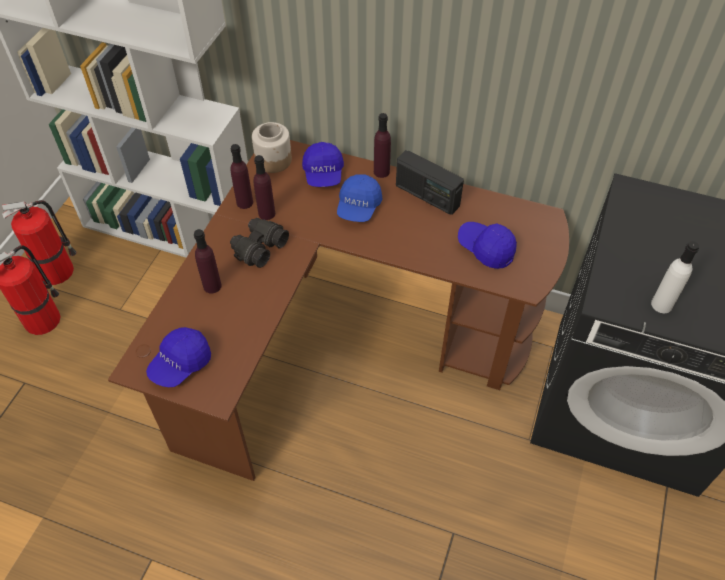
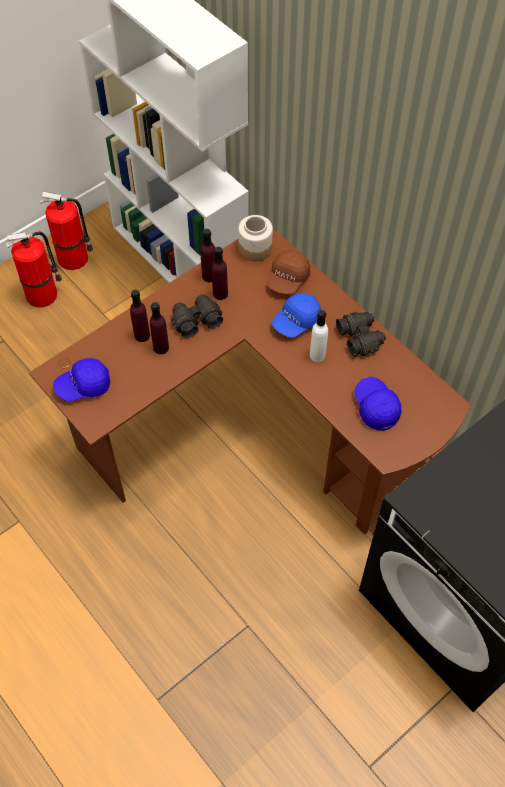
camera: 30 degrees right, 5 degrees up
(323, 174) = (288, 279): blue cap -> brown cap
(381, 172) = (337, 298): purple bottle -> purple bottle (161, 347)
(427, 195) = (360, 337): radio -> black binoculars
(661, 304) = (455, 524): white bottle -> white bottle (317, 355)

